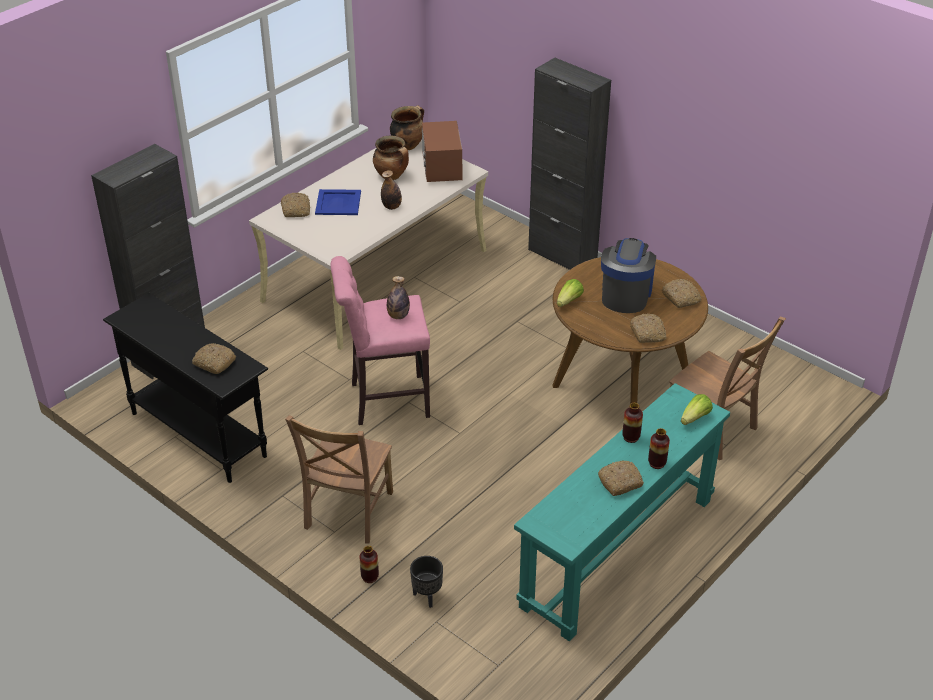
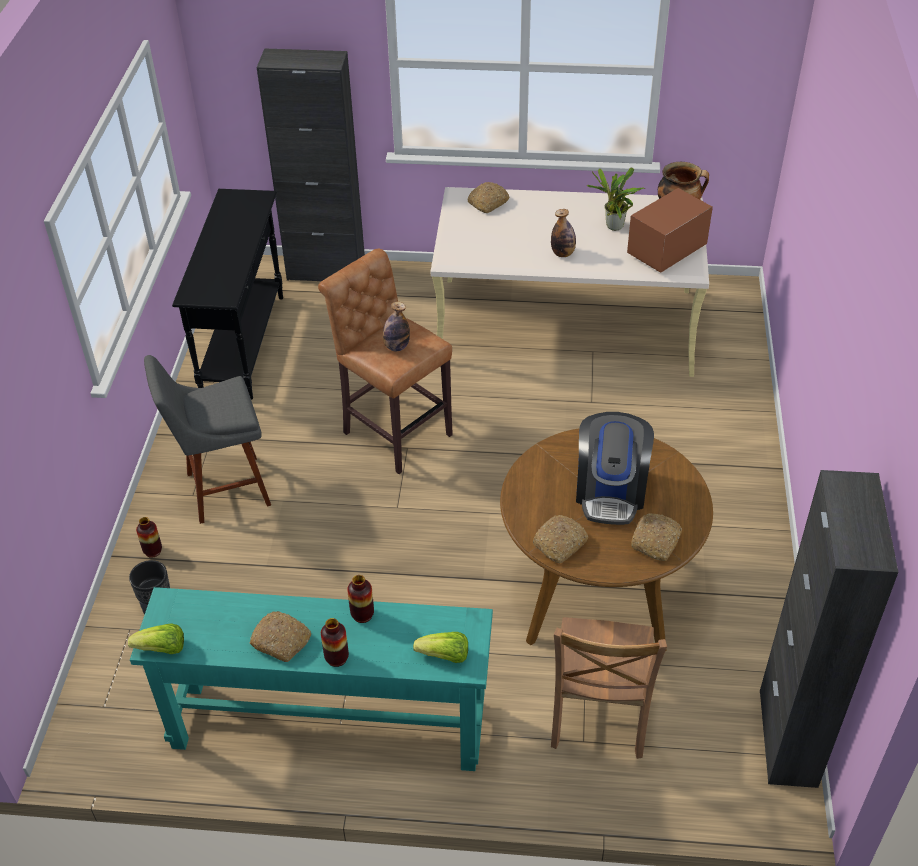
camera: 55 degrees right, 5 degrees up
(214, 363) = (213, 275): bread -> none
(338, 202) = (529, 220): blue tray -> none
(347, 513) = (223, 490): brown chair -> grey stool
(385, 400) = (393, 431): pink stool -> brown stool
(392, 176) = (613, 228): cooking pot -> potted plant
(562, 256) = (755, 436): black cabinet -> black cabinet (787, 738)
(569, 301) = (550, 453): lettuce -> lettuce (162, 649)
(625, 294) = (610, 492): coffee machine -> coffee machine turned 120 degrees clockwise

